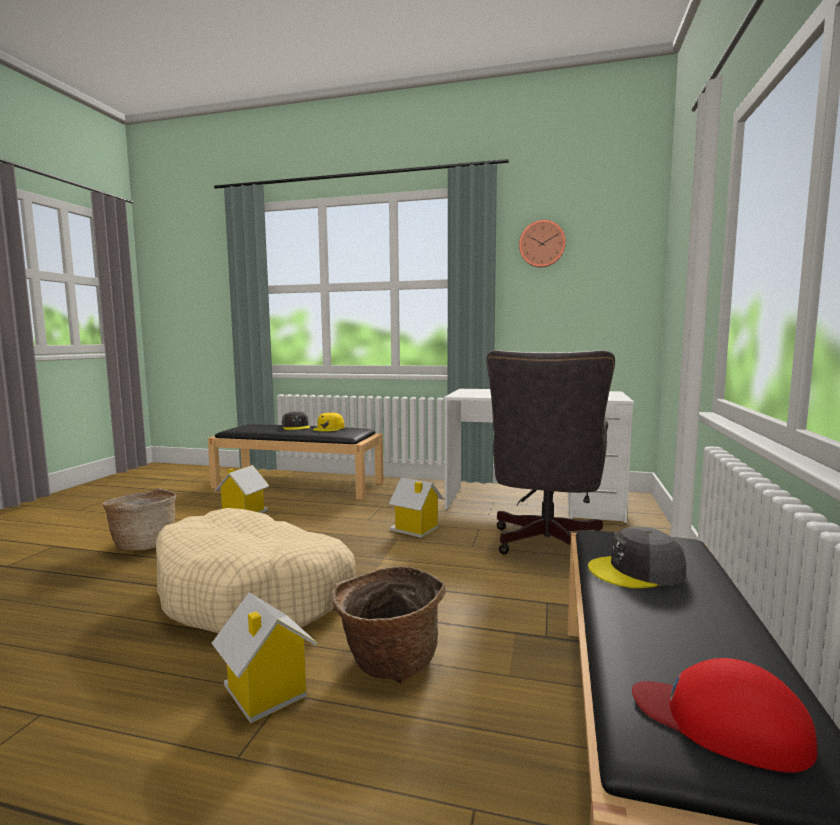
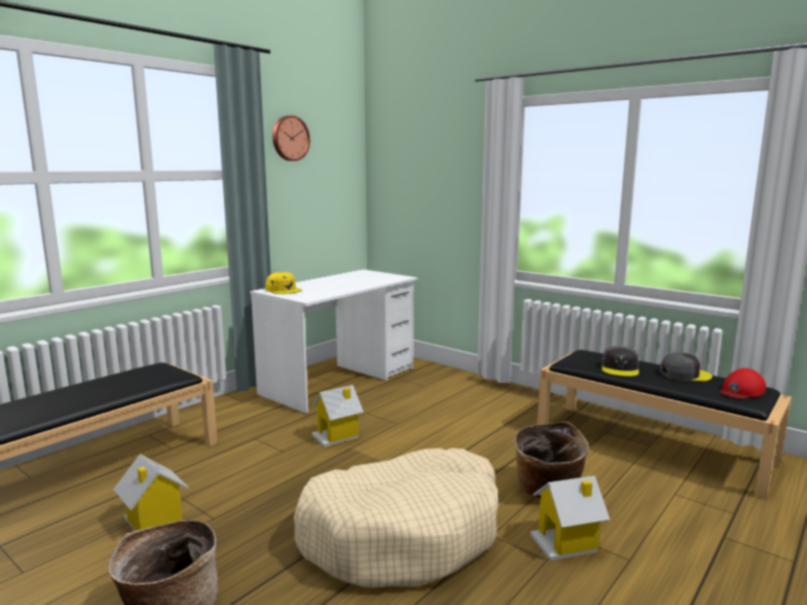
camera: 65 degrees left, 5 degrees up
(296, 427) = (68, 392): grey cap -> grey cap (684, 374)
(329, 428) = (122, 378): yellow cap -> yellow cap (283, 290)
(546, 544) = (421, 400): grey office chair -> none

